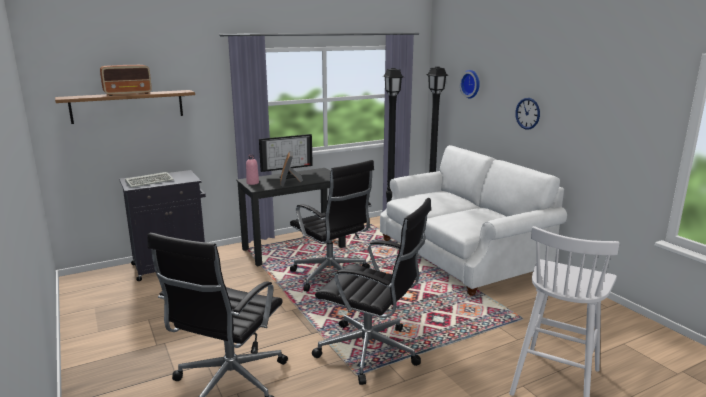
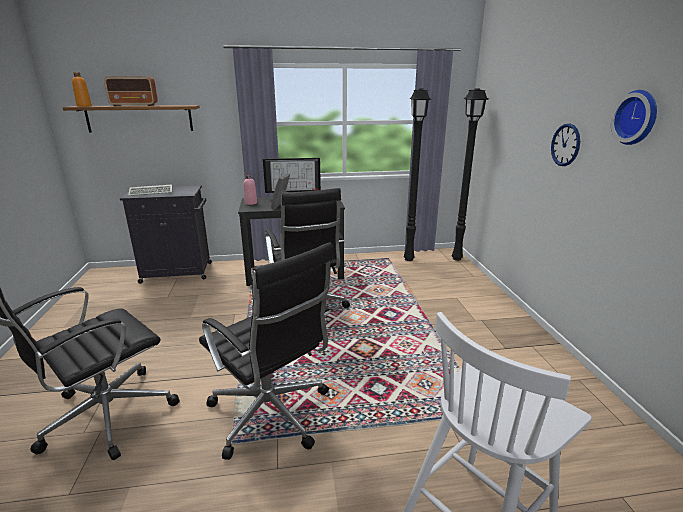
camera: 20 degrees right, 5 degrees up
(74, 97) = (84, 106): none -> orange bottle
(461, 255) = (461, 310): white sofa -> none
(471, 84) = (510, 108): wall clock -> wall clock (637, 117)

